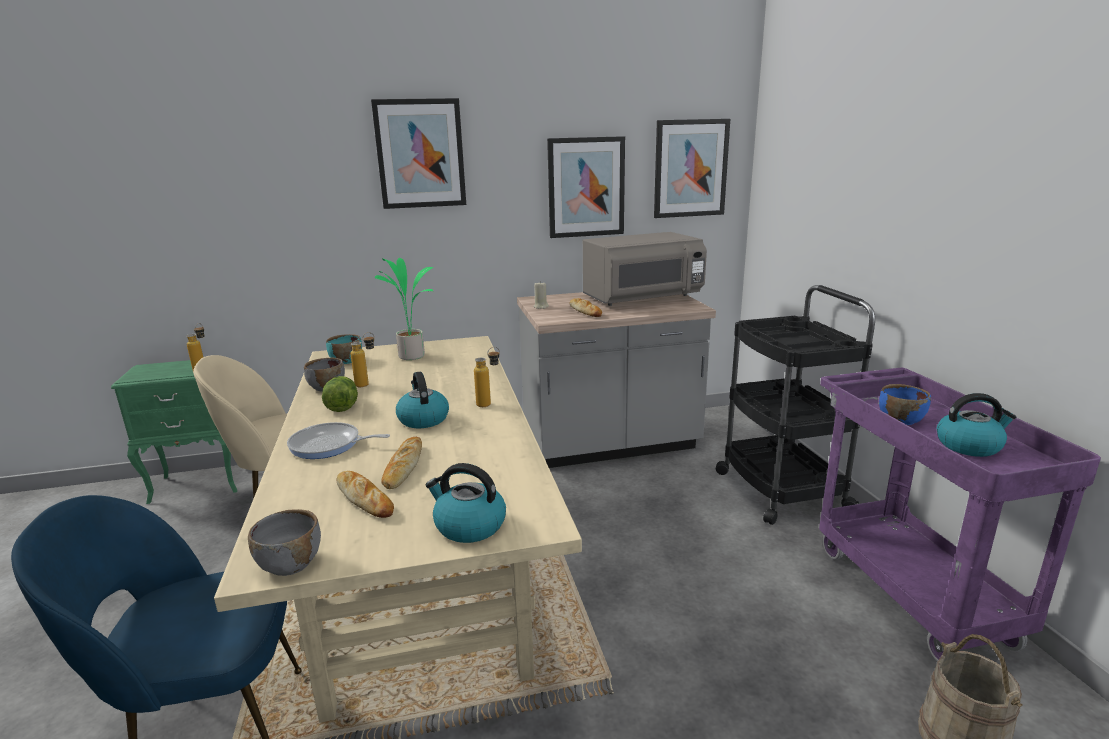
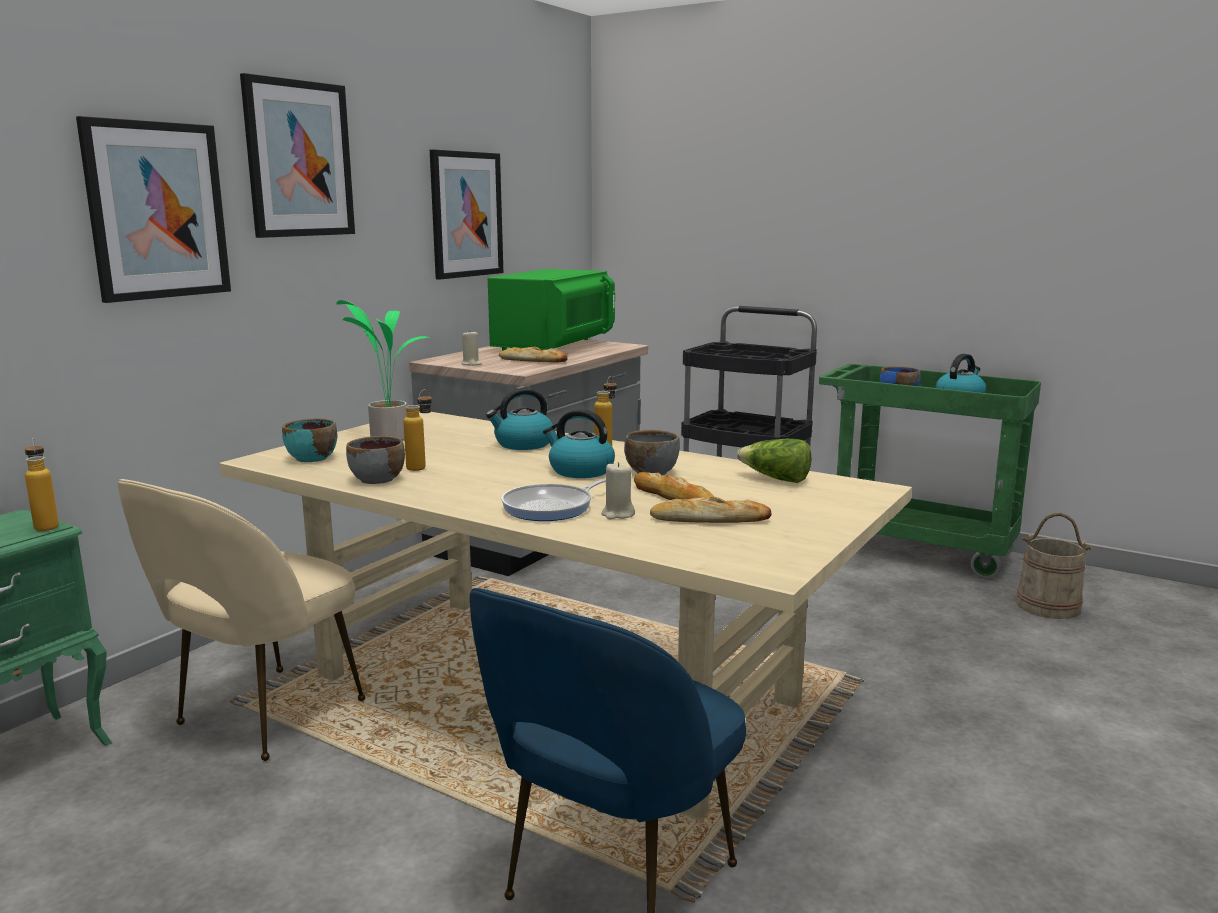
camera: 45 degrees left, 5 degrees down
(290, 564) = (784, 561): grey bowl -> grey bowl (651, 472)
(338, 468) = (617, 514): none -> beige candle
(341, 405) = (451, 485): lettuce -> lettuce (775, 479)
(469, 526) = (832, 504): kettle -> kettle (523, 444)
(642, 299) = (555, 346): grey microwave -> green microwave
(690, 168) = (549, 196): picture -> picture (157, 211)
(904, 591) = (913, 551): purple cart -> green cart

